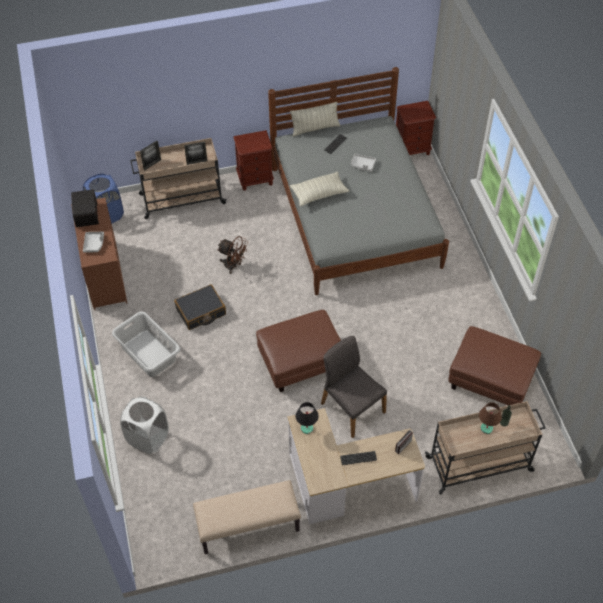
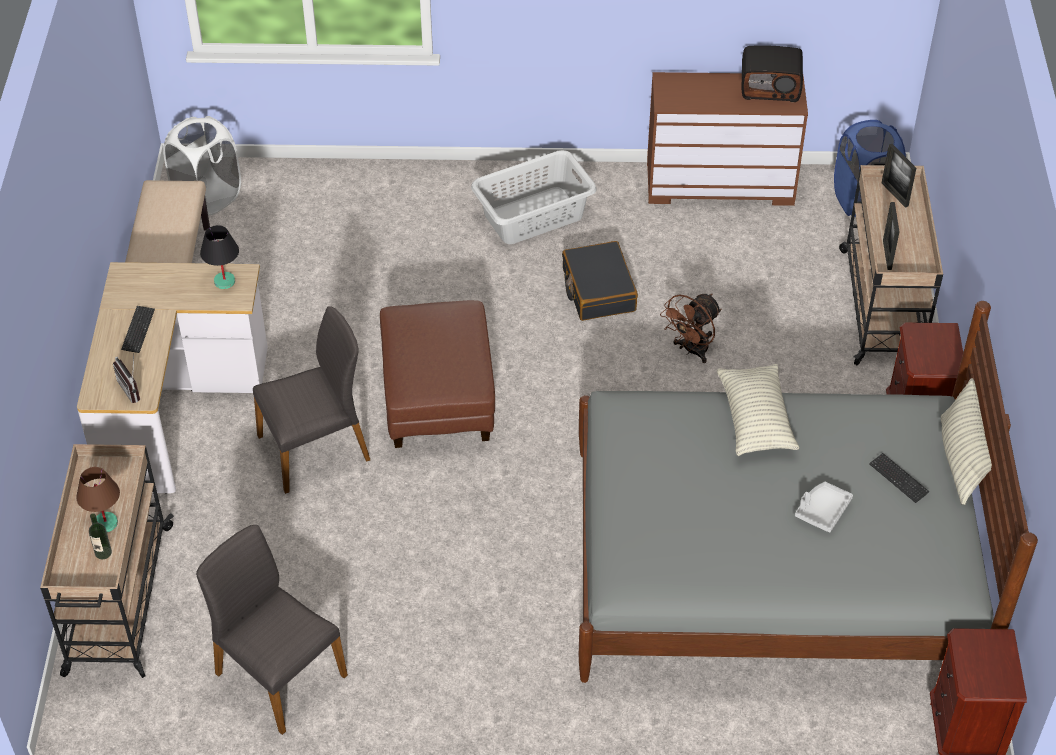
camera: 105 degrees right, 5 degrees down
(94, 244) = (699, 90): grey tray -> none
(148, 438) = (374, 195): white laundry basket -> white laundry basket (208, 197)
(490, 381) = (278, 674): brown ottoman -> grey chair

